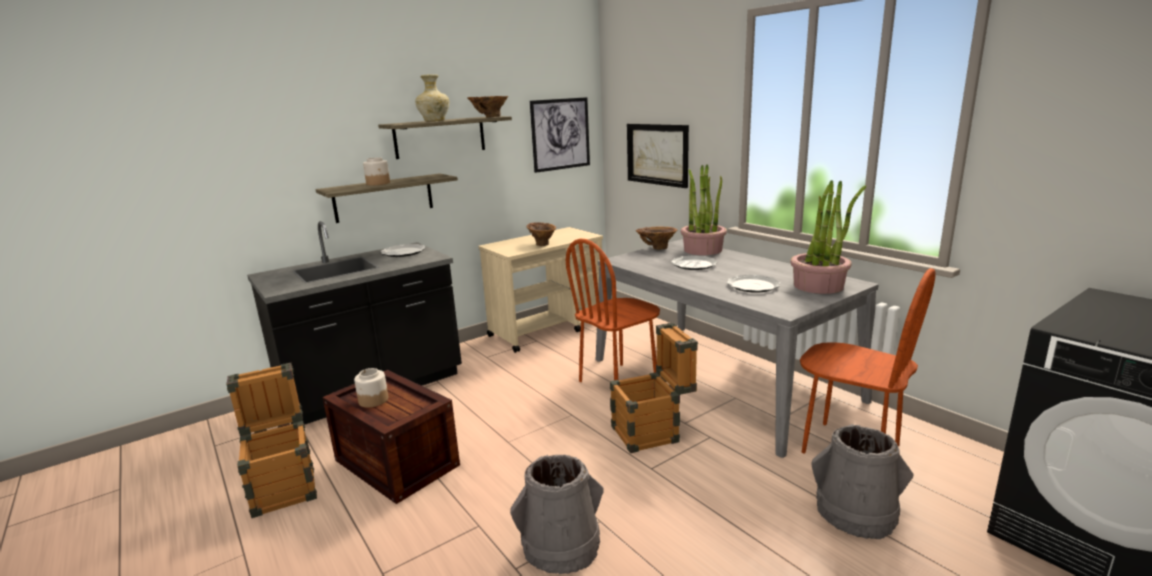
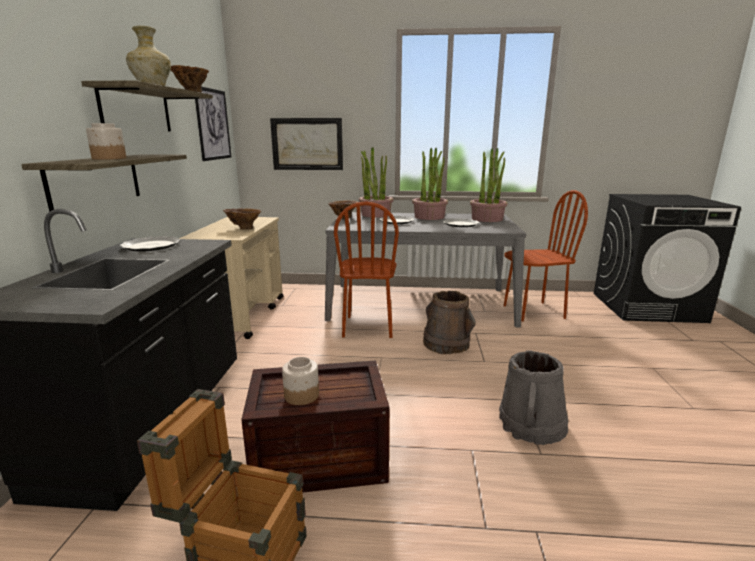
camera: 50 degrees left, 0 degrees up
(653, 432) = (446, 344): crate -> brown bucket
(753, 266) = (429, 217): none -> potted plant
(856, 512) = (585, 334): grey bucket -> none

